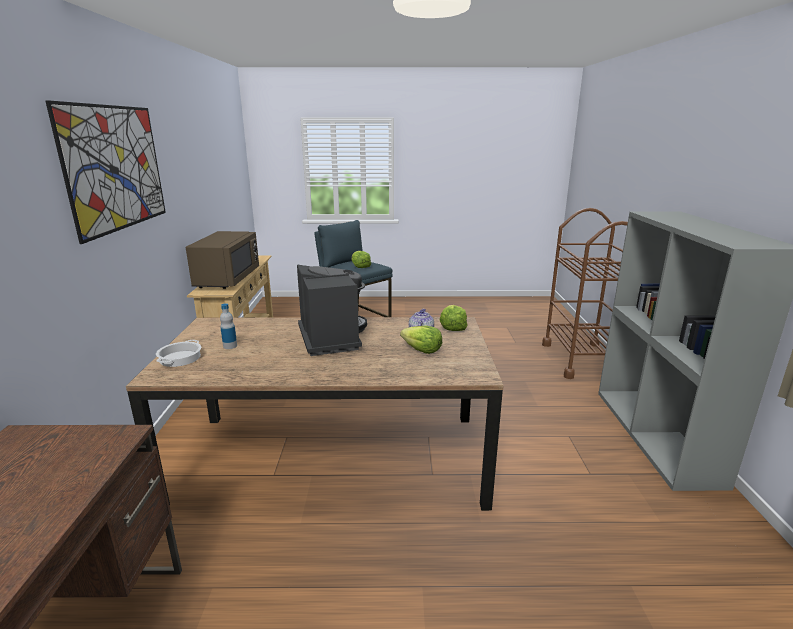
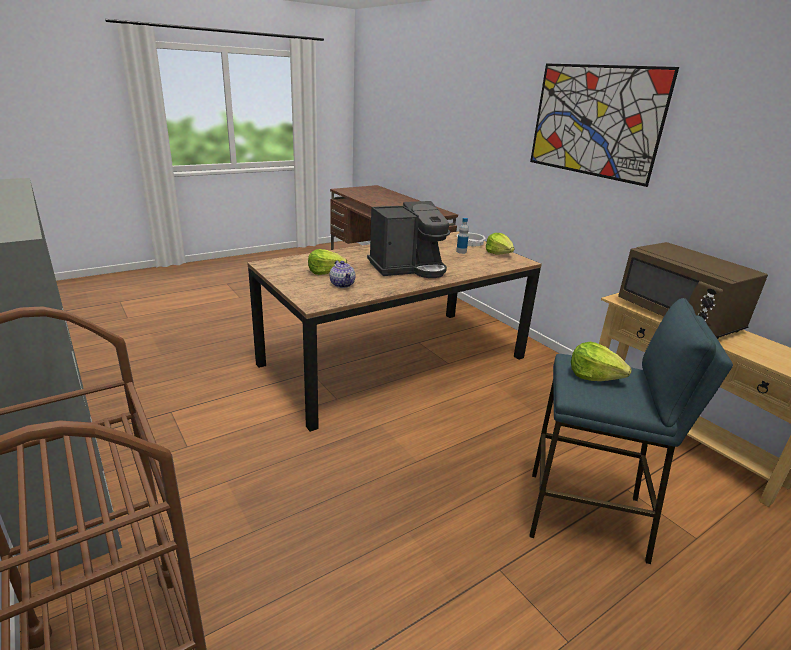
camera: 145 degrees right, 5 degrees up
(331, 337) = (408, 268): coffee machine -> coffee machine turned 60 degrees counterclockwise
(452, 327) = (318, 296): lettuce -> lettuce (499, 253)

